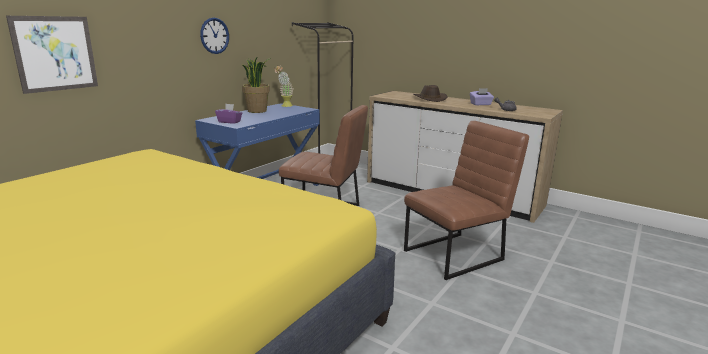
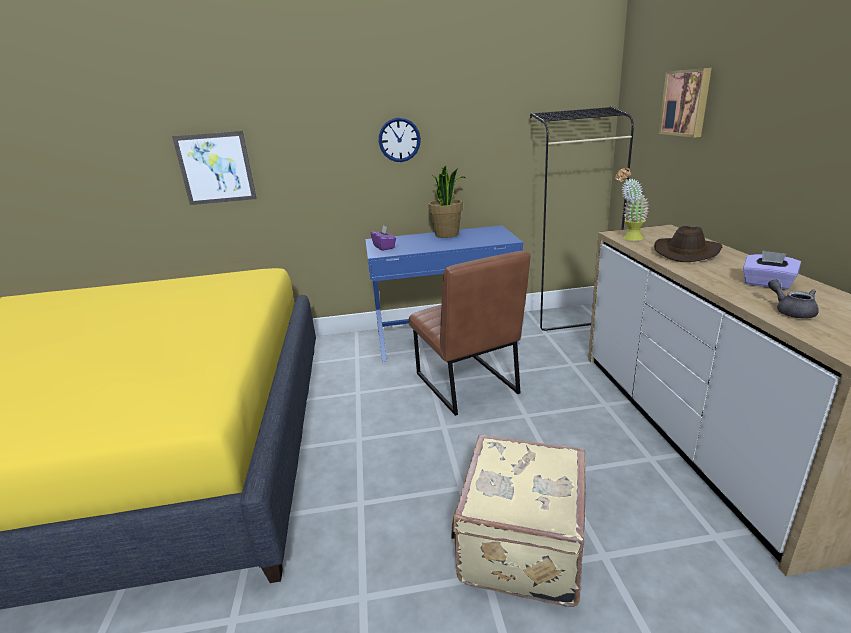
camera: 50 degrees right, 5 degrees up
(284, 106) = (494, 231): potted plant -> potted plant (628, 238)
(391, 22) = (686, 103): none -> picture
(456, 254) = (519, 545): brown chair -> beige suitcase

